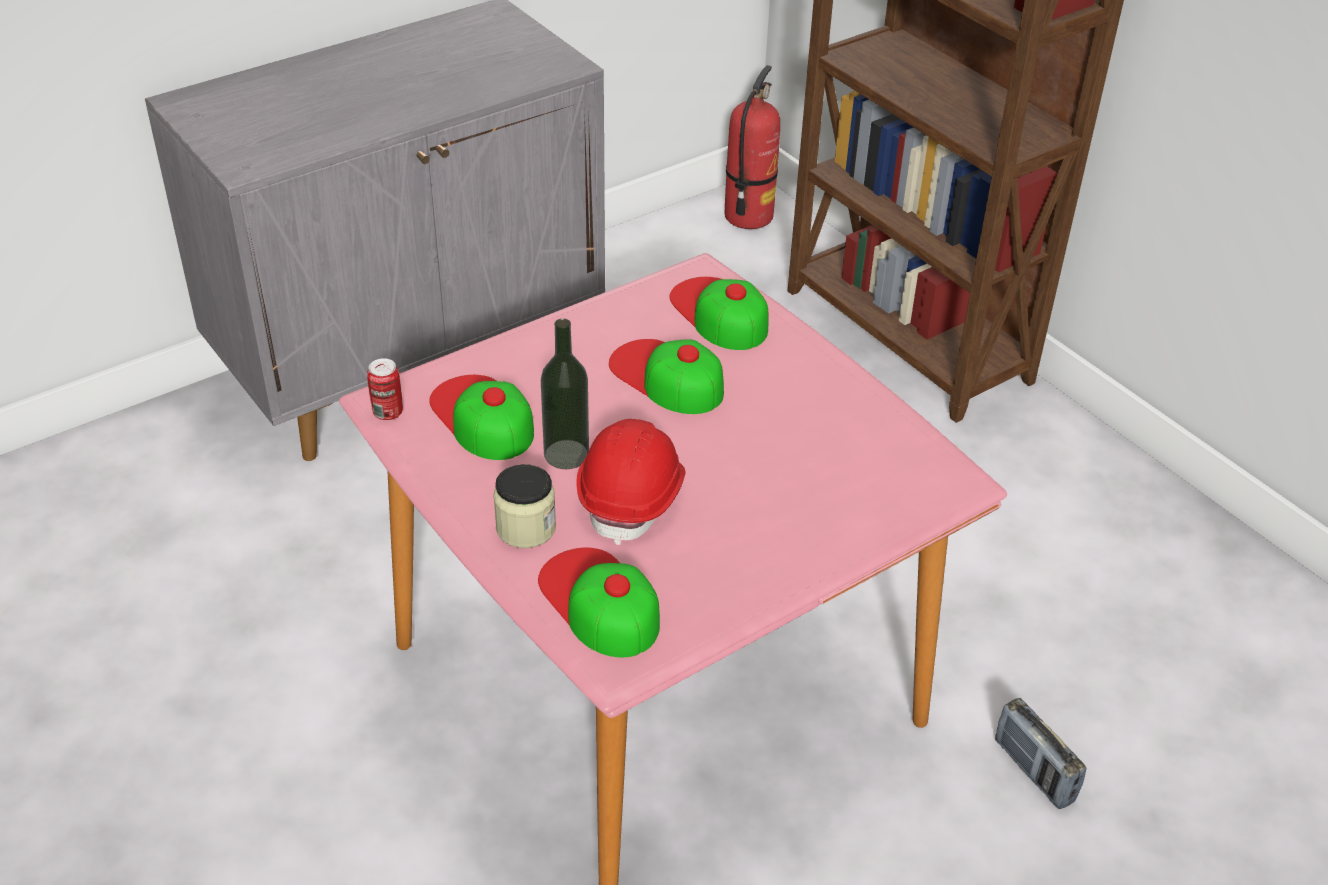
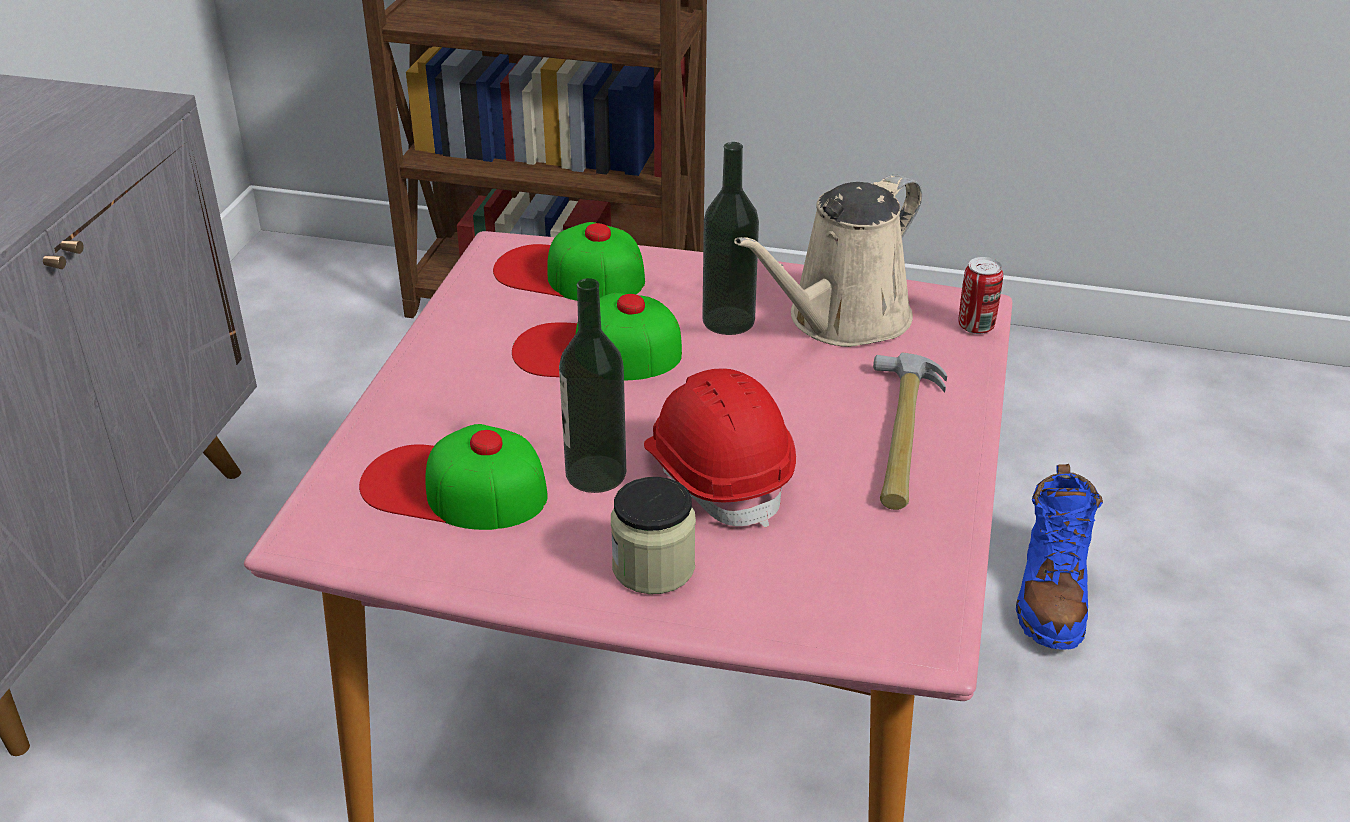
camera: 40 degrees left, 5 degrees down
(388, 412) = (333, 543): can -> can (976, 326)
(599, 602) = (825, 590): cap -> none
(748, 216) = (293, 270): fire extinguisher -> none
(777, 401) = (728, 321): none -> bottle
(779, 540) = (901, 435): none -> hammer
(852, 442) = (841, 320): none -> beige watering can
(1033, 771) = (1051, 595): radio -> blue boot

